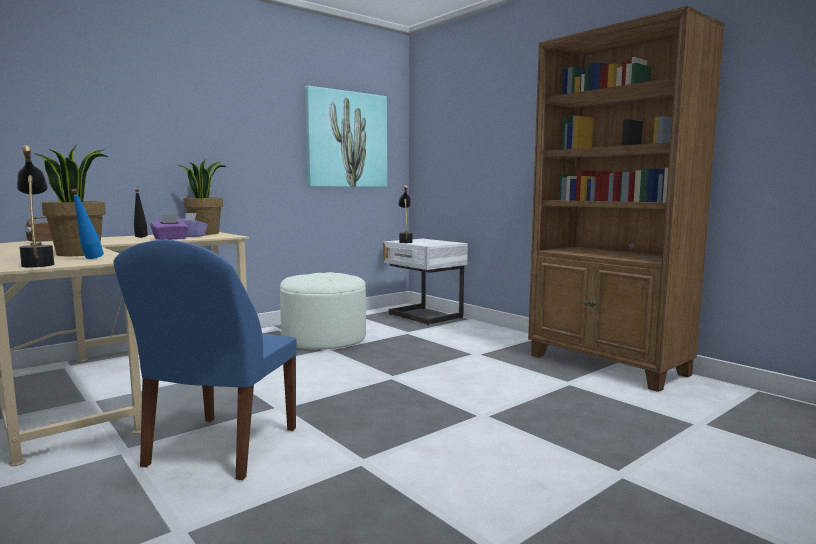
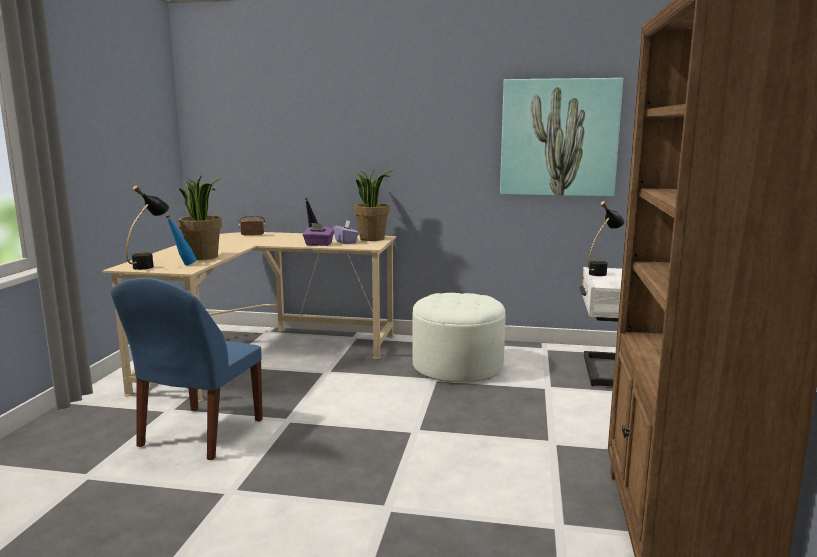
camera: 50 degrees right, 5 degrees up
(220, 449) = (199, 434): blue chair -> blue chair turned 45 degrees counterclockwise

